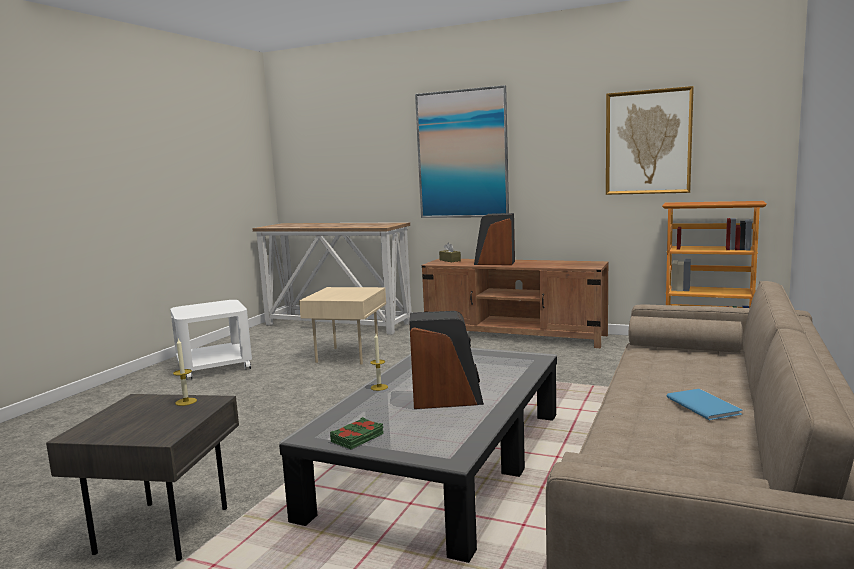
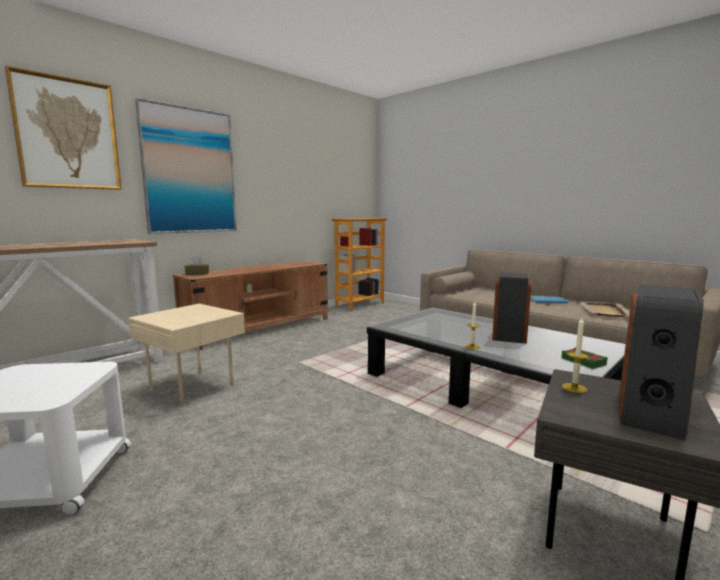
camera: 70 degrees left, 0 degrees up
(495, 263) = (246, 270): speaker -> speaker (652, 411)
(648, 142) = (320, 179): picture -> picture (67, 134)
(674, 449) = (604, 311): none -> beige tray

